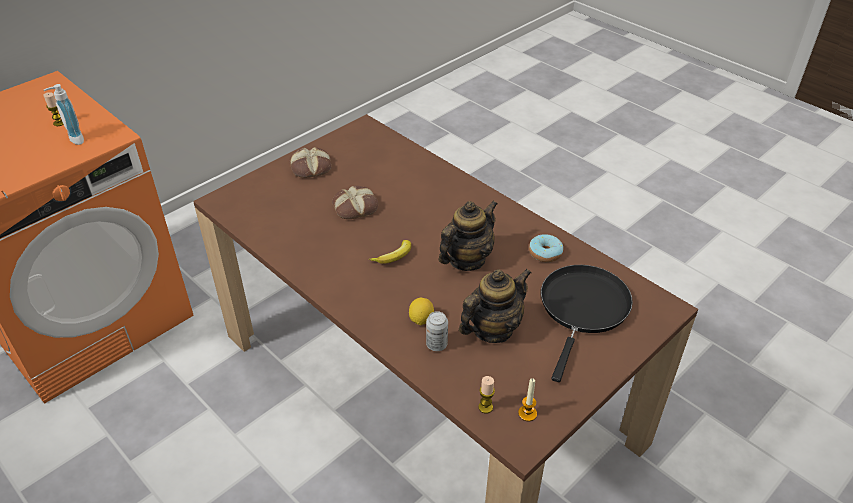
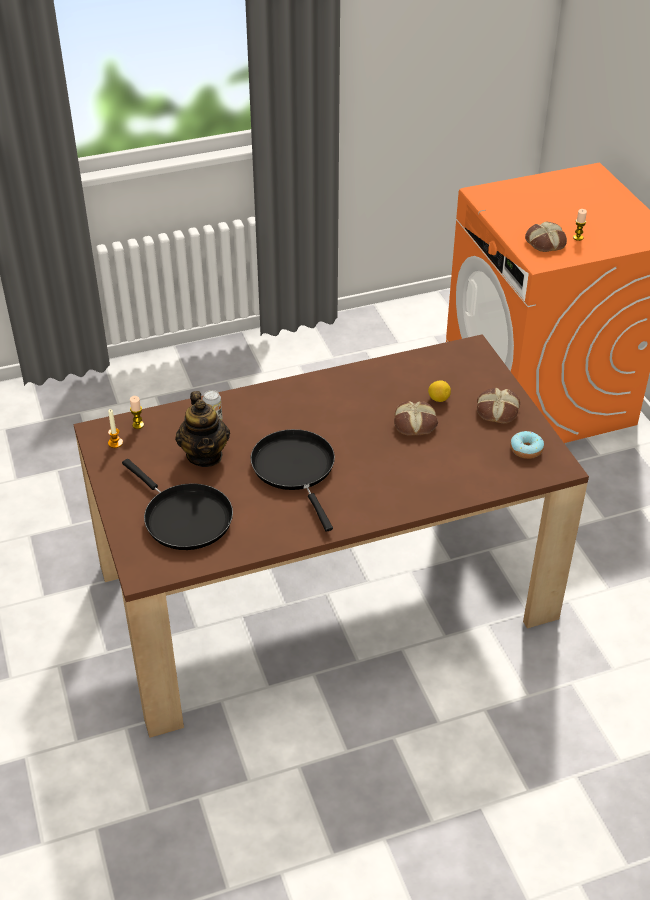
camera: 115 degrees right, 0 degrees up
(73, 140) = (544, 242): soap dispenser -> bread
(394, 257) = (329, 427): banana -> none
(421, 319) = (245, 420): lemon -> lemon (438, 399)
(466, 259) = (295, 469): teapot -> black frying pan
(545, 253) = (267, 524): donut -> donut (526, 450)

